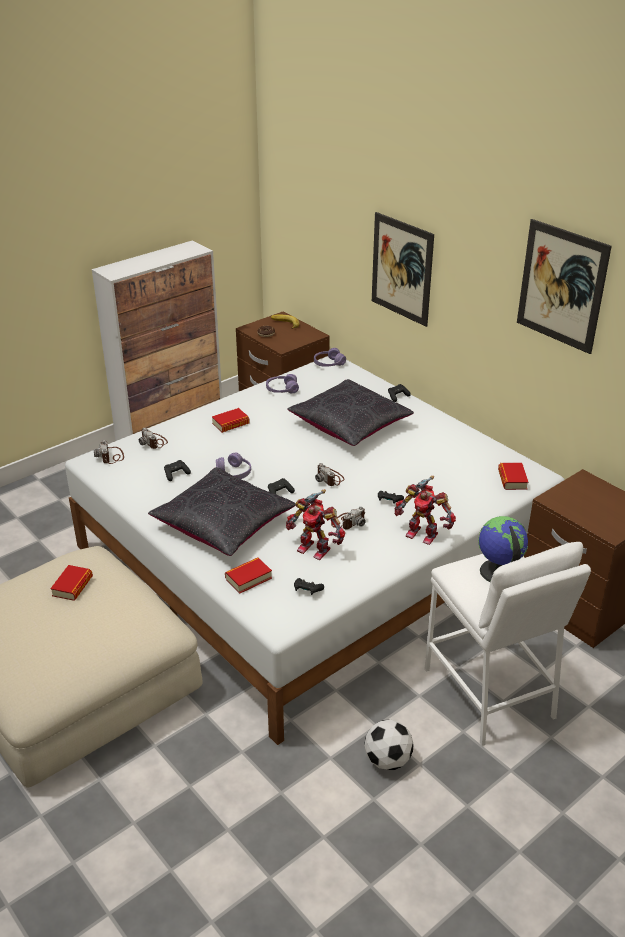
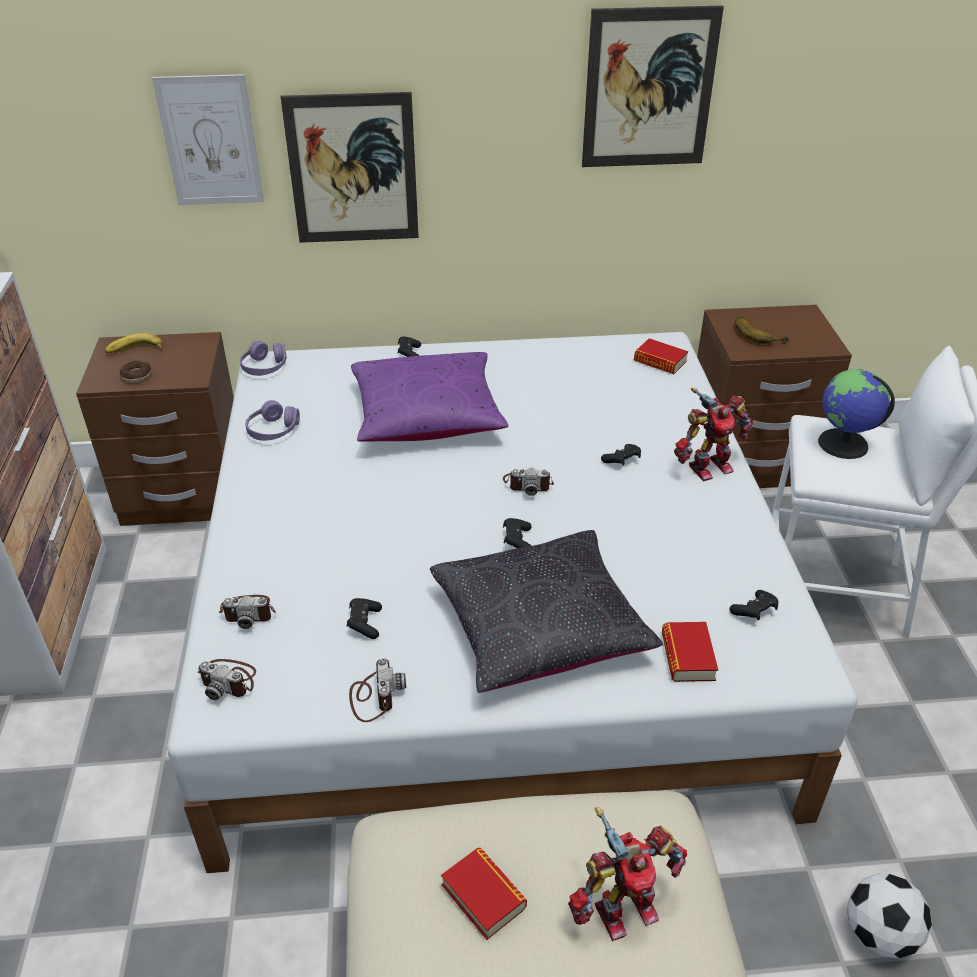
camera: 55 degrees left, 5 degrees up
(230, 424) = (297, 512): book -> none
(233, 473) = (425, 563): purple headphones -> none
(315, 548) = (668, 564): toy robot -> toy robot (623, 907)
(344, 225) = (210, 141): none -> picture
(348, 522) = (636, 511): camera -> camera (374, 696)
(349, 425) = (427, 415): black pillow -> purple pillow
(387, 760) = (893, 727): football -> football (878, 933)
(584, 499) = (758, 333): none -> banana

